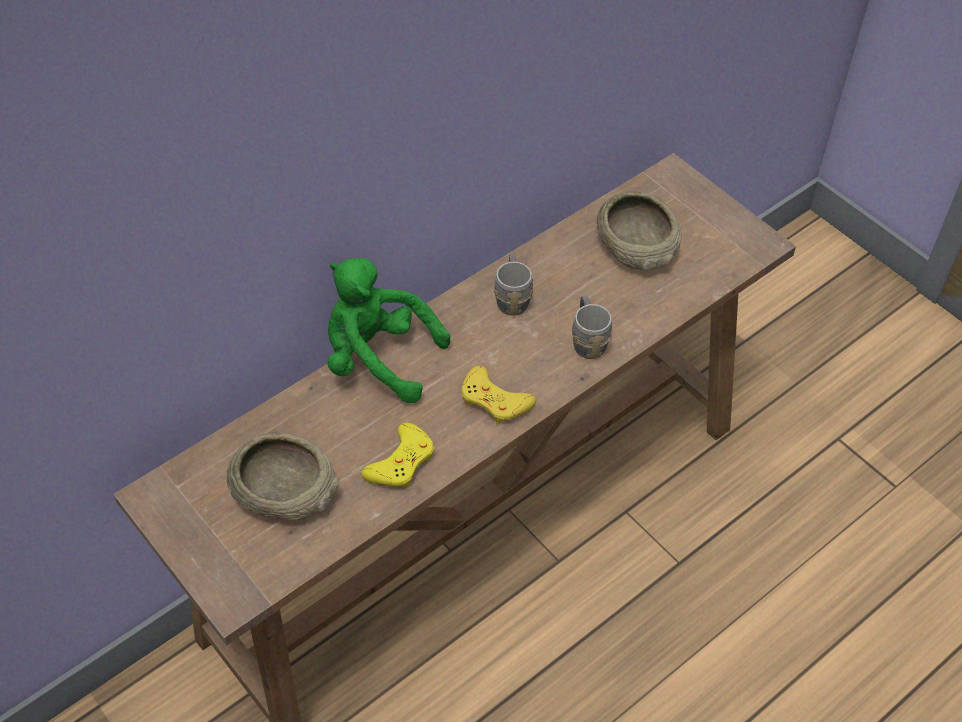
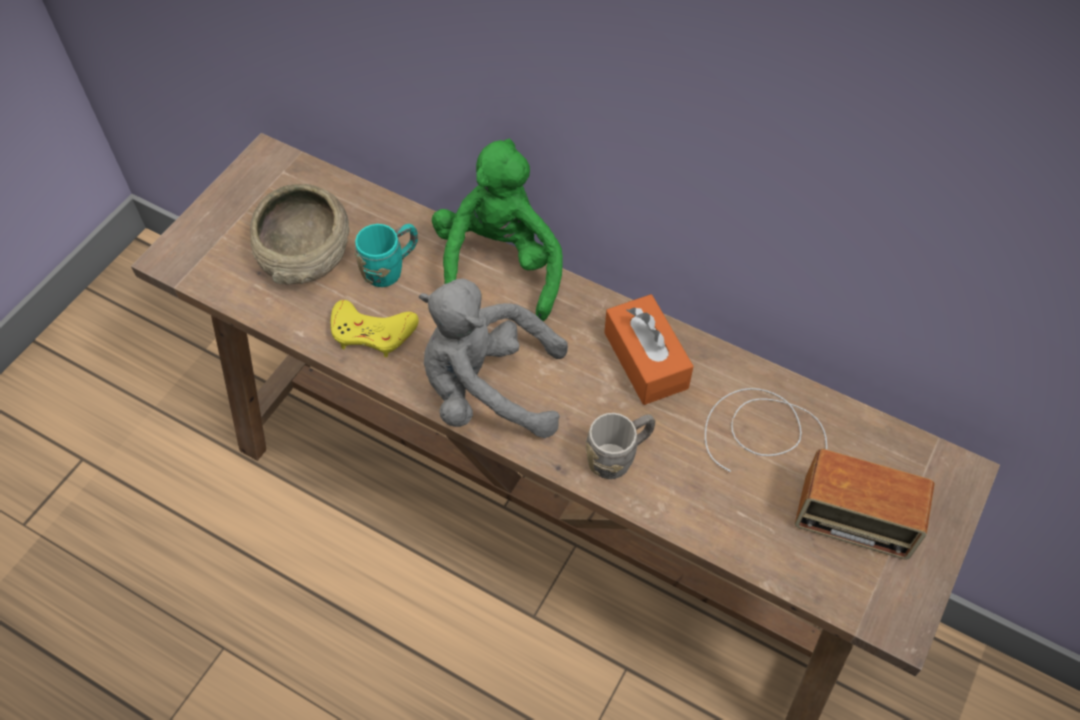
camera: 70 degrees right, 5 degrees up
(339, 432) = (391, 268): none -> turquoise mug
(494, 401) = (487, 390): yellow game controller -> grey plush toy
(512, 297) = (645, 360): grey mug -> orange tissue box
(637, 245) = (803, 467): beige bowl -> radio

